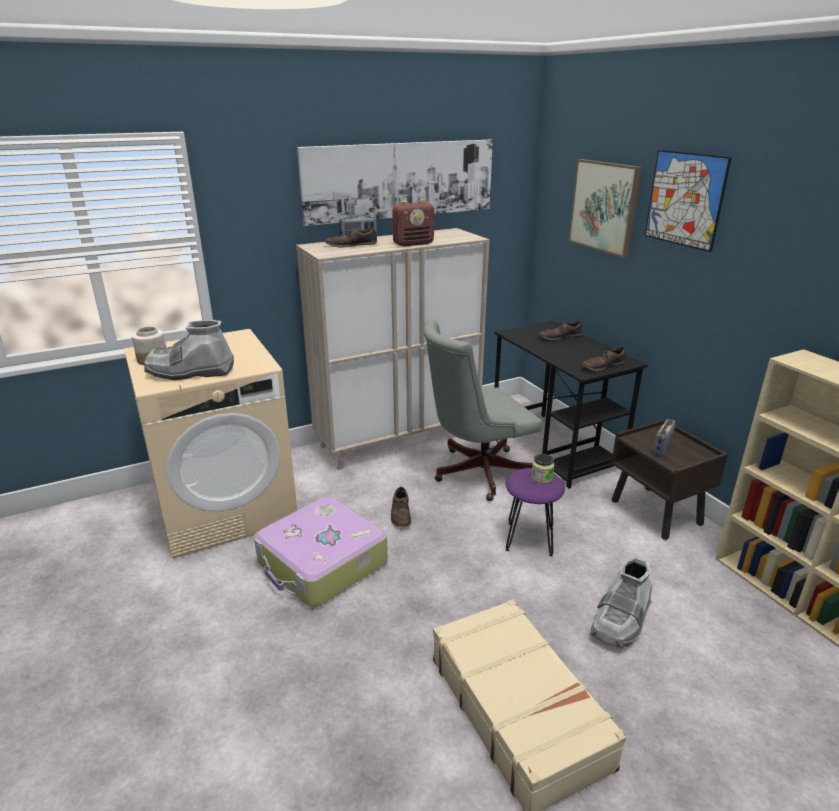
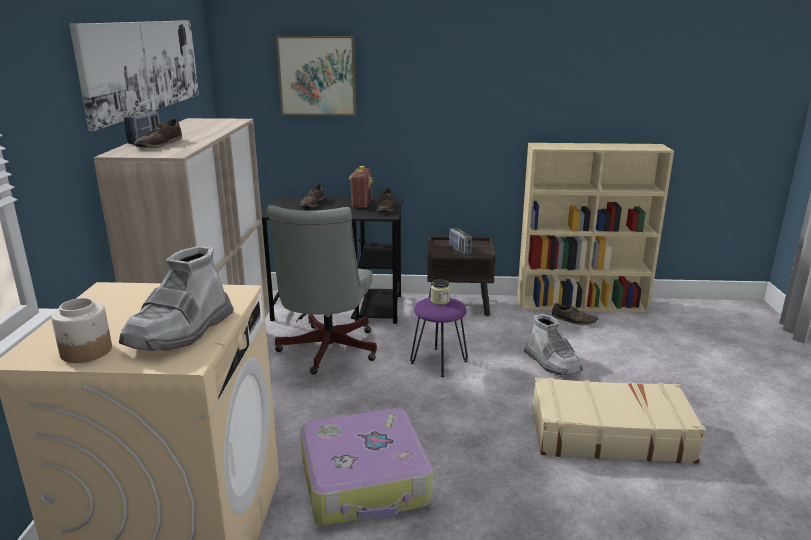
camera: 60 degrees left, 5 degrees down
(401, 514) = (339, 410): brown shoe -> brown shoe (574, 320)
(413, 244) = (211, 132): radio -> radio (361, 204)
(685, 199) = (405, 57): picture -> none

